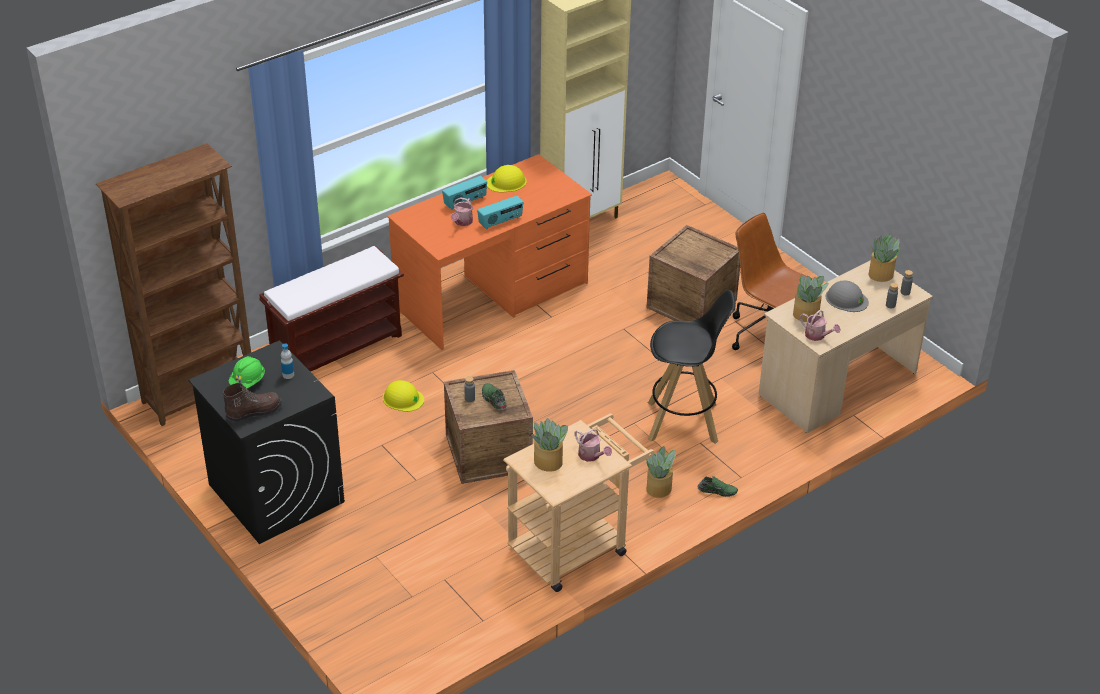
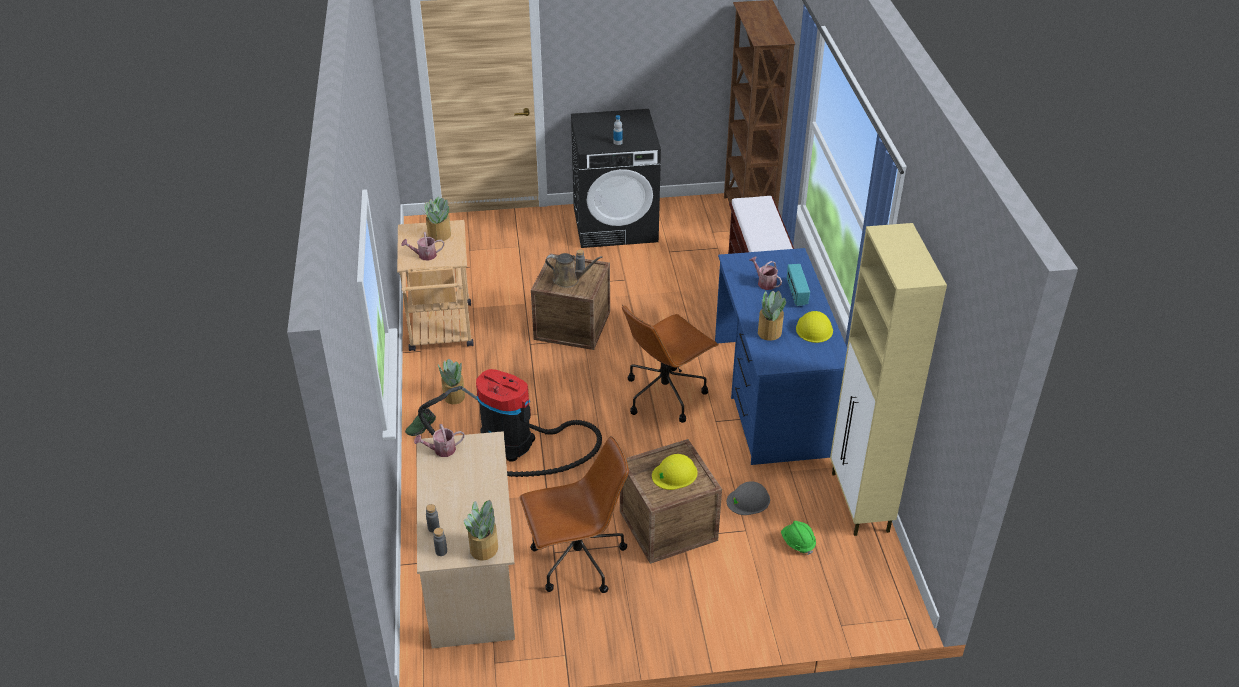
camera: 120 degrees right, 0 degrees up
(248, 382) = (625, 127): green hard hat -> green hard hat (797, 543)
(254, 412) = (591, 122): brown boot -> none
(403, 398) = (669, 304): yellow hard hat -> yellow hard hat (675, 474)
(492, 295) = (773, 396): orange desk -> blue desk
(493, 400) = (569, 280): green shoe -> brown watering can
(500, 222) = (749, 303): radio -> none
(541, 356) = (665, 394): none -> brown office chair
(683, 422) = (513, 444): black stool -> vacuum cleaner
(806, 314) = (475, 458): potted plant -> potted plant (769, 332)
(846, 299) = (471, 499): grey hard hat -> grey hard hat (748, 500)

